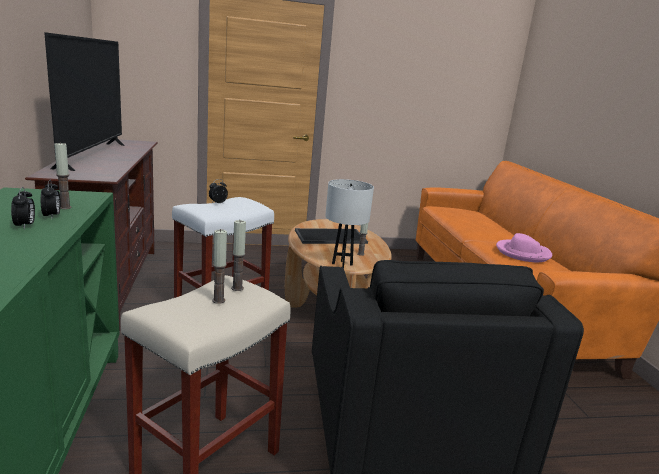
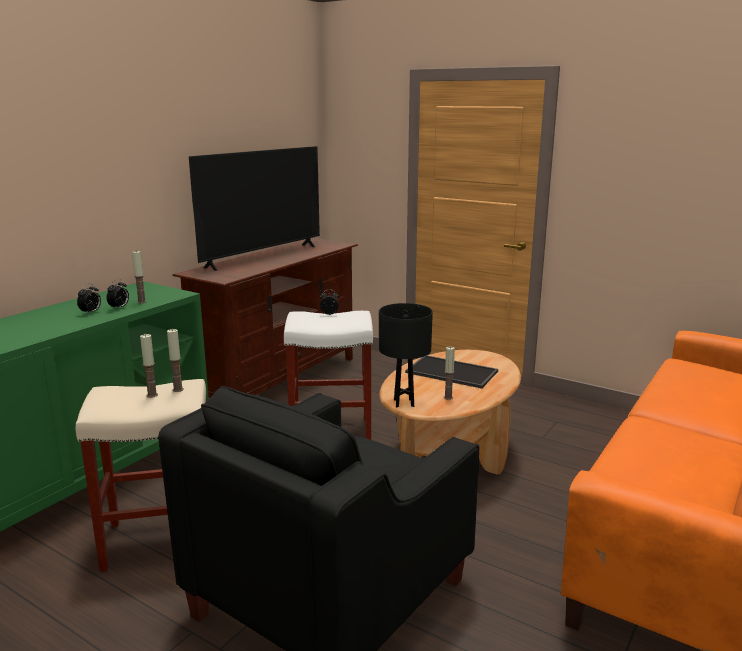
camera: 45 degrees right, 0 degrees up
(342, 264) = (403, 403): white table lamp -> black table lamp
(522, 253) = (669, 449): pink hat -> none

